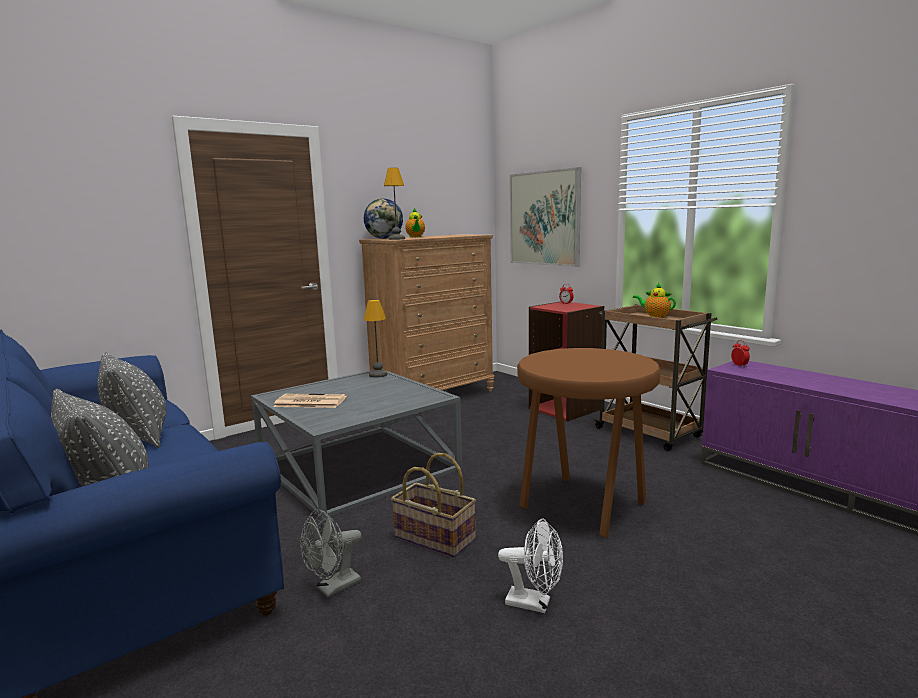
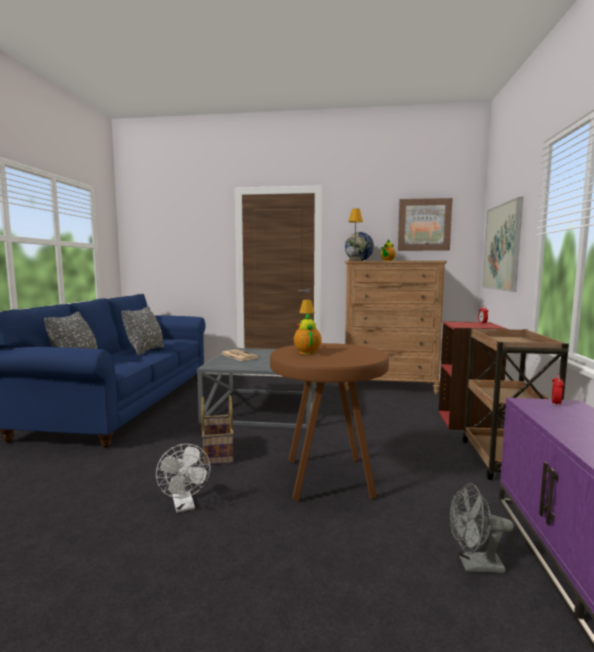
camera: 45 degrees right, 5 degrees down
(333, 588) = (140, 451): grey fan -> grey fan (474, 565)
(441, 189) = (424, 225): none -> picture
(655, 316) = (522, 341): teapot -> teapot (307, 352)

